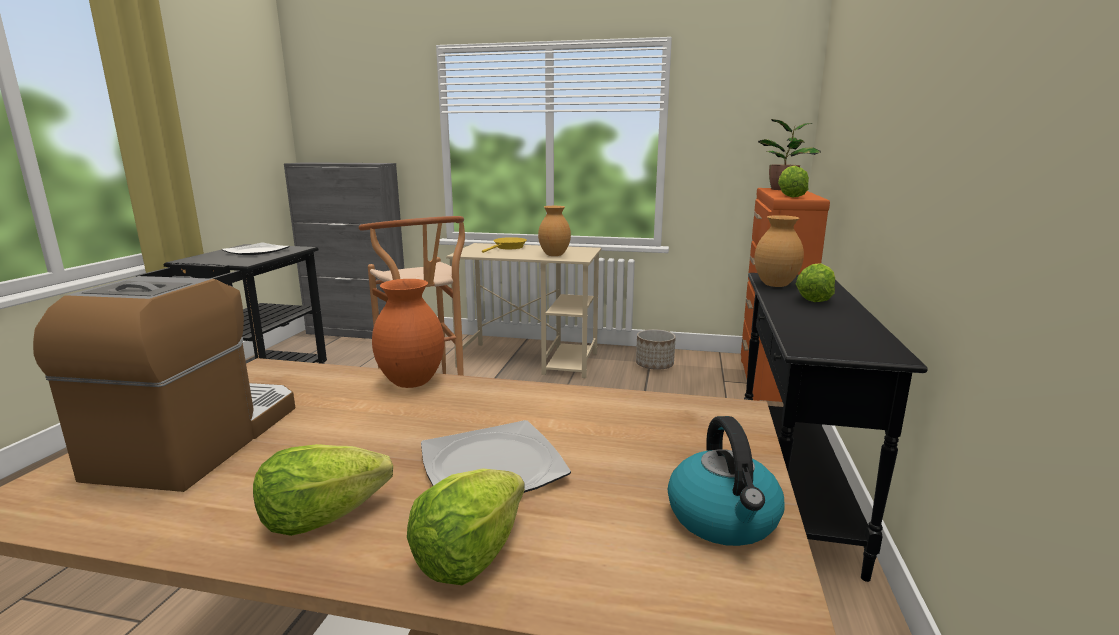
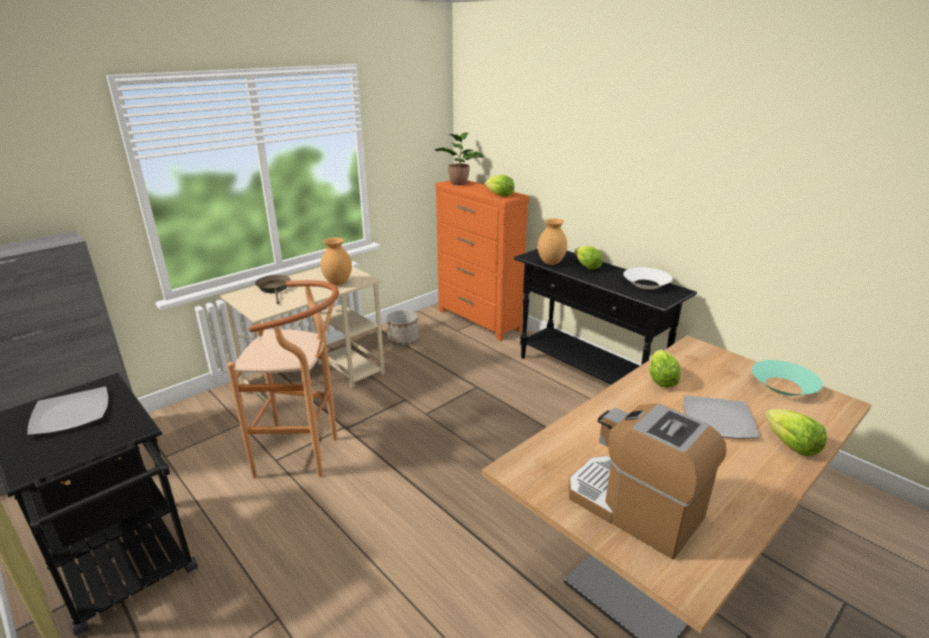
camera: 55 degrees left, 10 degrees up
(321, 517) = (747, 476): lettuce -> lettuce (661, 380)
(410, 383) = (592, 416): orange vase -> none
(508, 247) = (274, 289): yellow frying pan -> brown frying pan
(724, 519) = (783, 386): kettle -> turquoise bowl
(851, 332) = (646, 284): none -> white bowl

